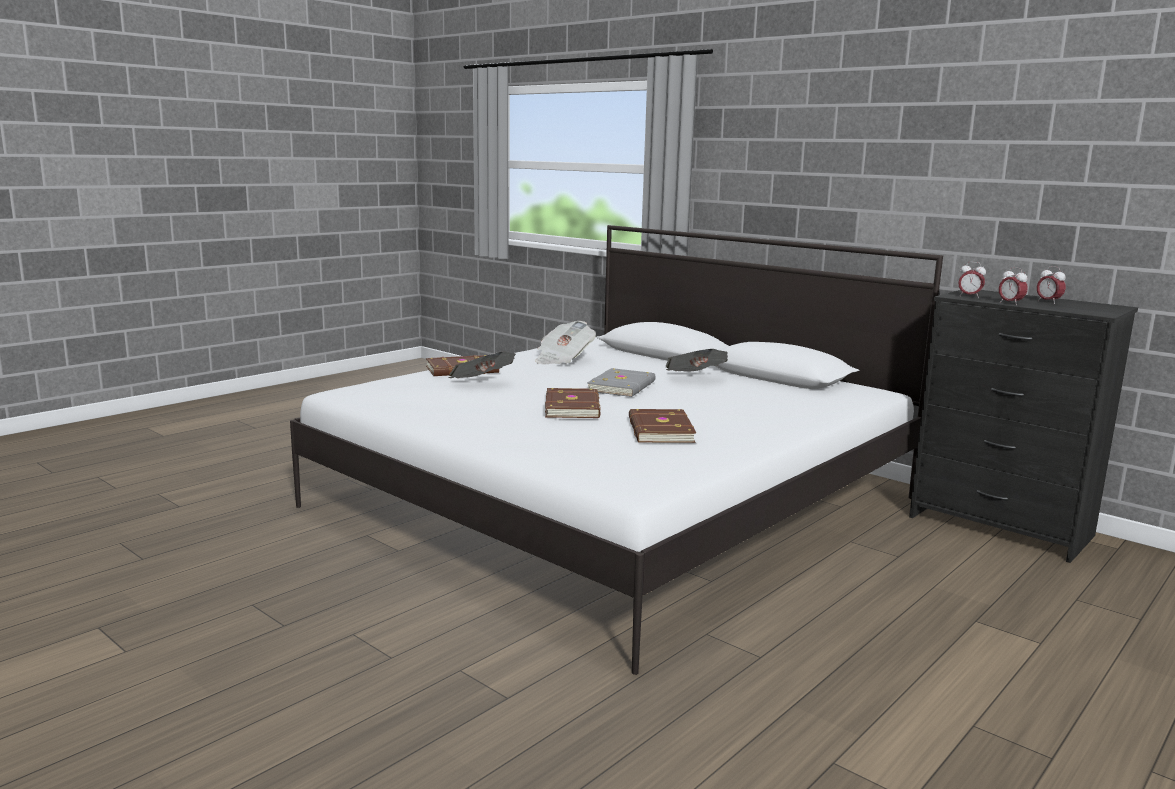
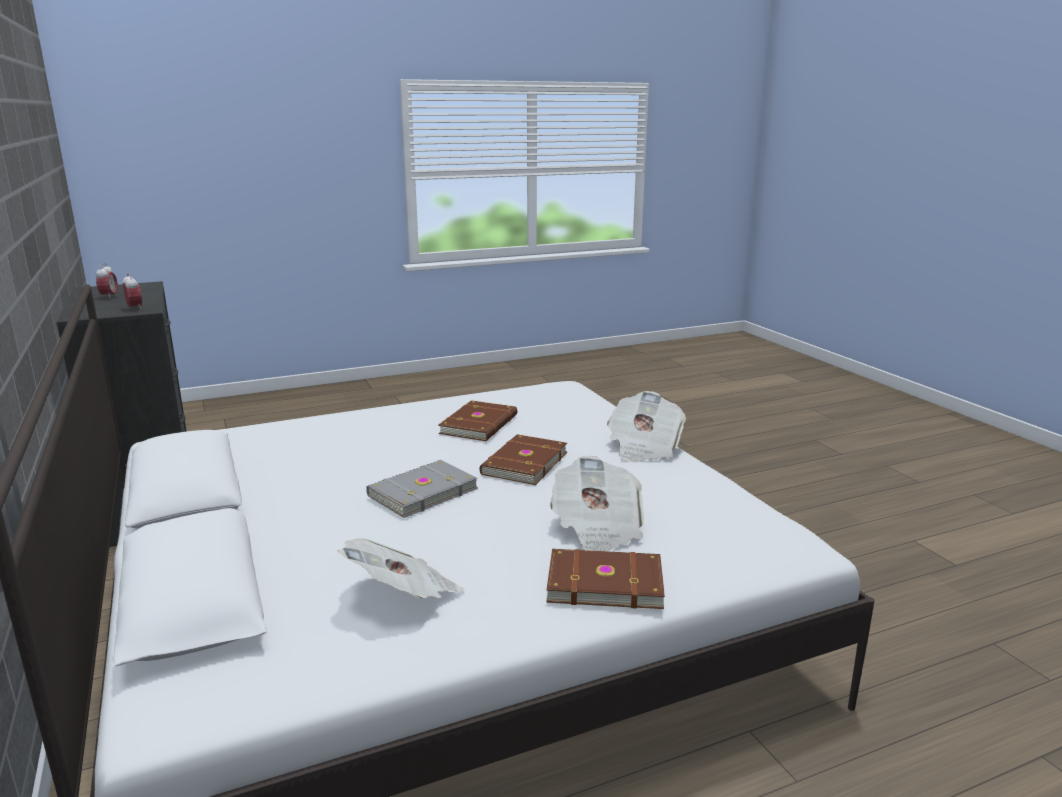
camera: 155 degrees left, 5 degrees up
(695, 378) = (299, 500): newspaper -> newspaper (643, 447)
(1010, 303) = (152, 298): alarm clock -> none

